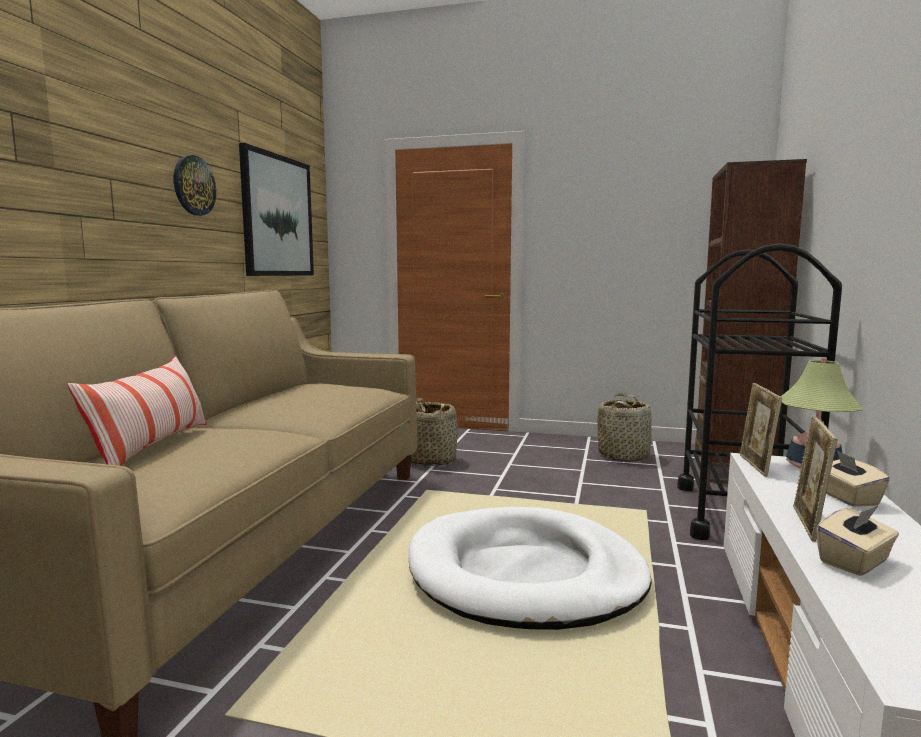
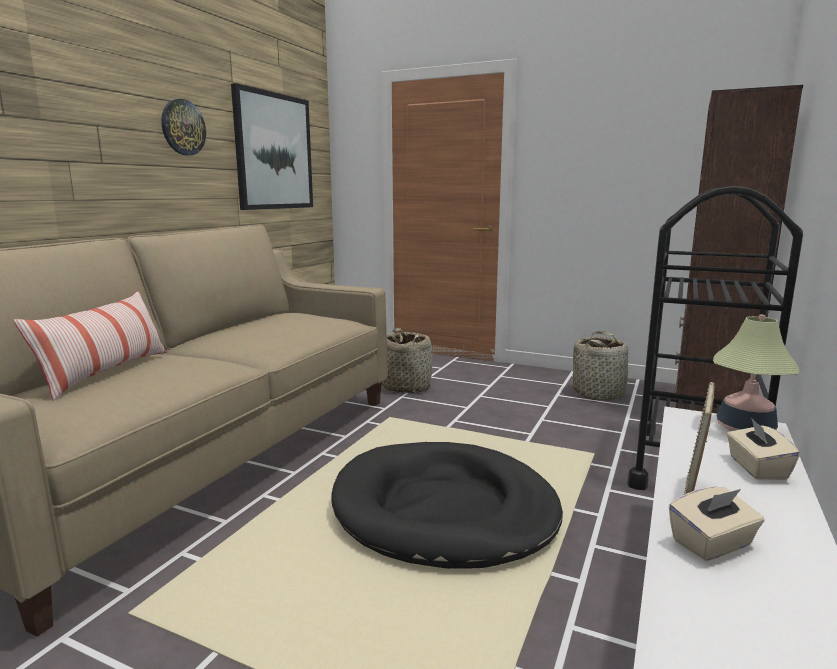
camera: 10 degrees right, 5 degrees up
(525, 574) = (444, 510): white dog bed -> black dog bed
(756, 466) = (681, 424): picture frame -> none

